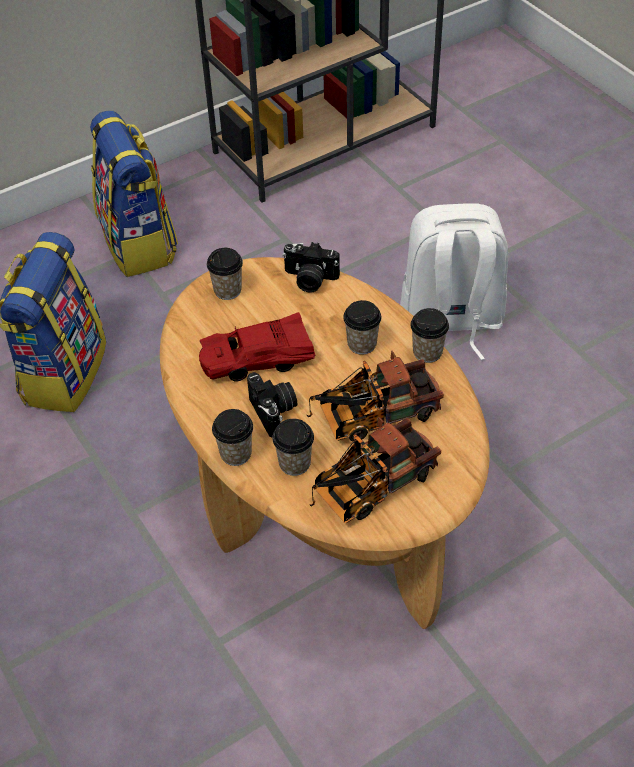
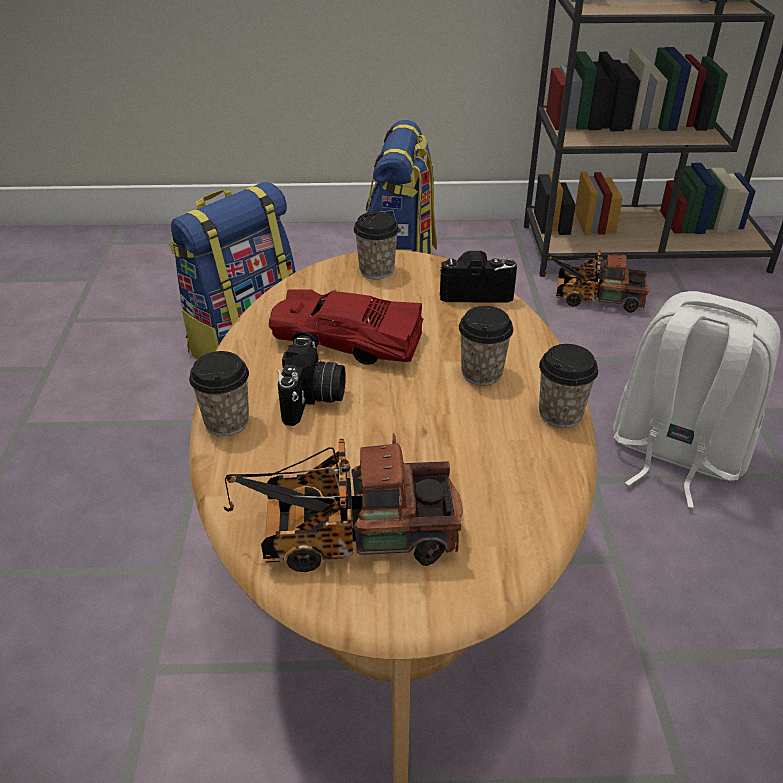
camera: 30 degrees right, 10 degrees down
(294, 463) = (281, 463): cup -> none
(309, 279) = (475, 291): camera -> camera turned 135 degrees clockwise
(372, 416) = (426, 453): toy truck -> toy truck (592, 298)

